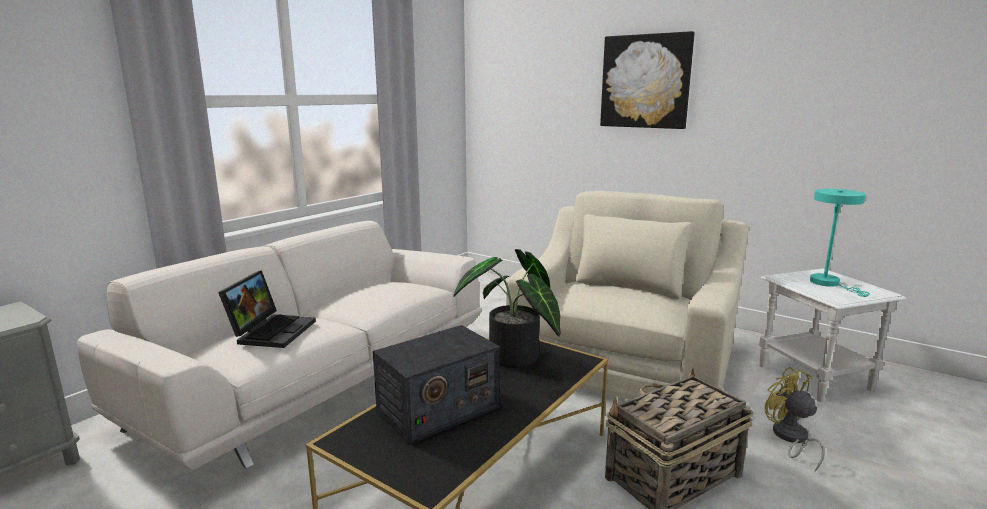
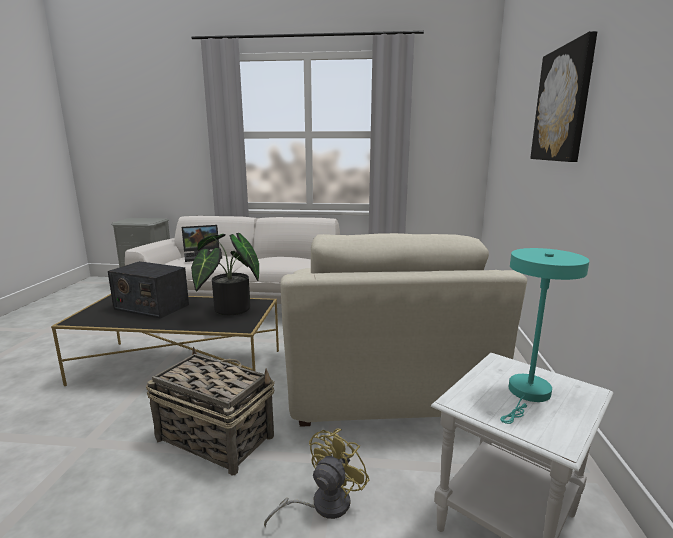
camera: 60 degrees right, 0 degrees up
(623, 364) = (383, 384): beige armchair -> beige armchair turned 90 degrees clockwise

